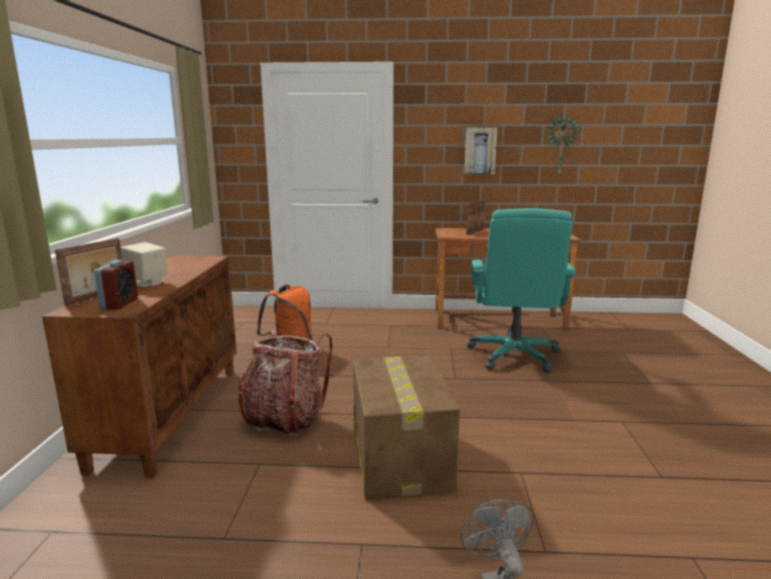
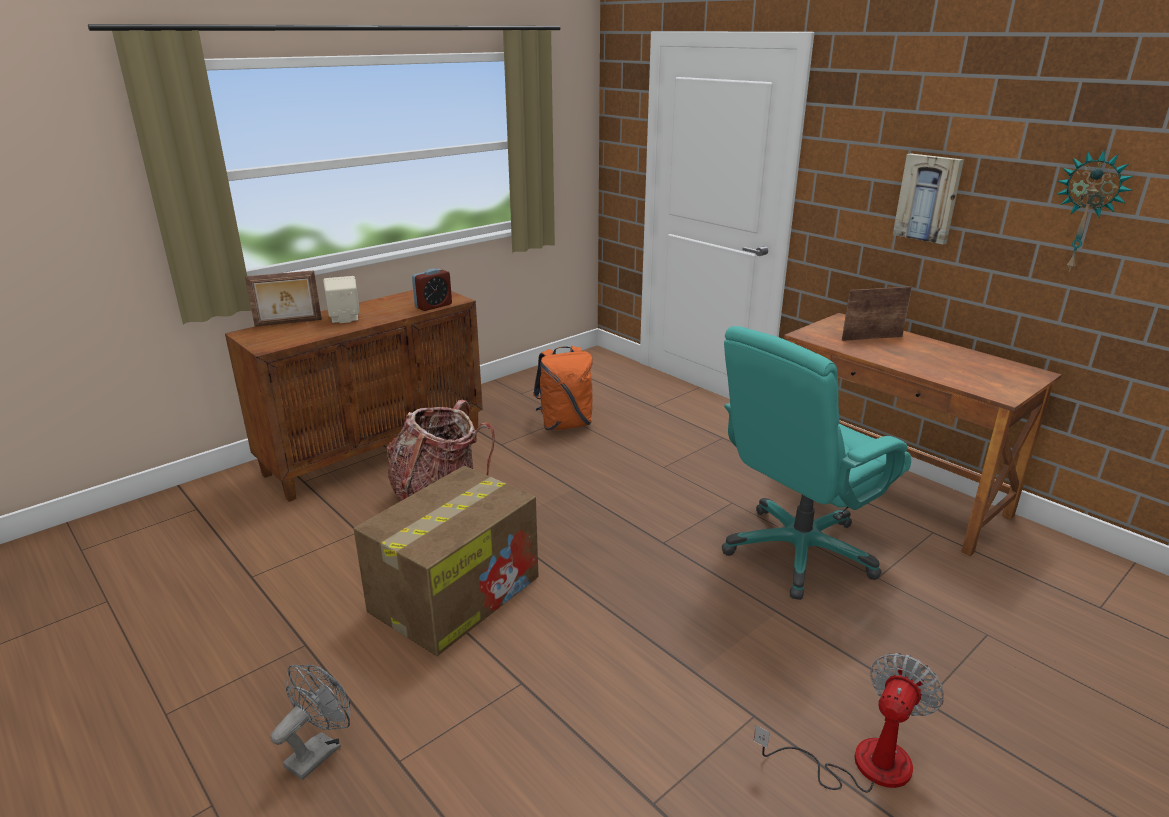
camera: 45 degrees right, 10 degrees up
(119, 304) = (280, 337): alarm clock -> alarm clock (433, 306)
(677, 414) = (861, 763): none -> fan

